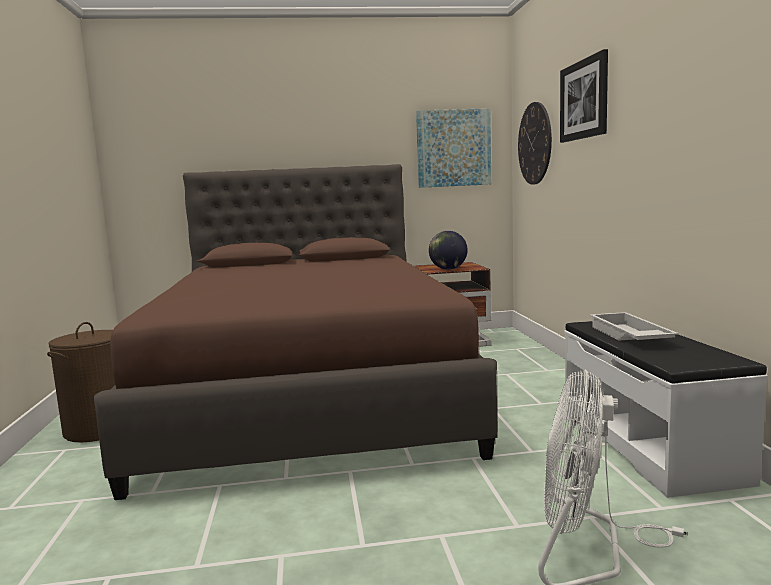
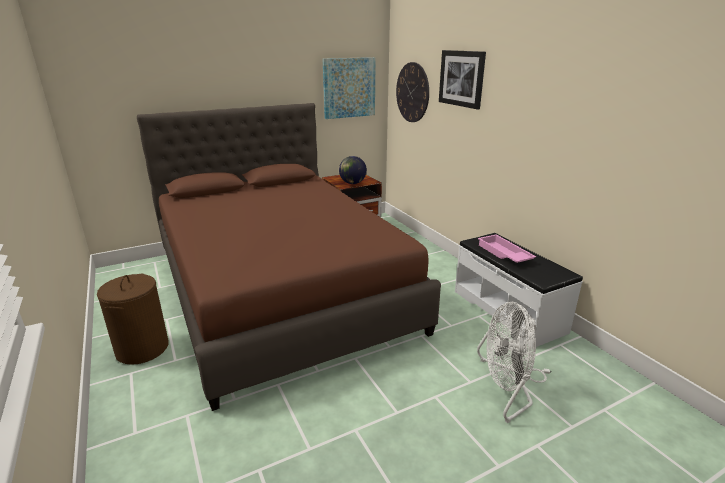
camera: 20 degrees left, 15 degrees up
(628, 336) = (503, 254): white tray -> pink tray

